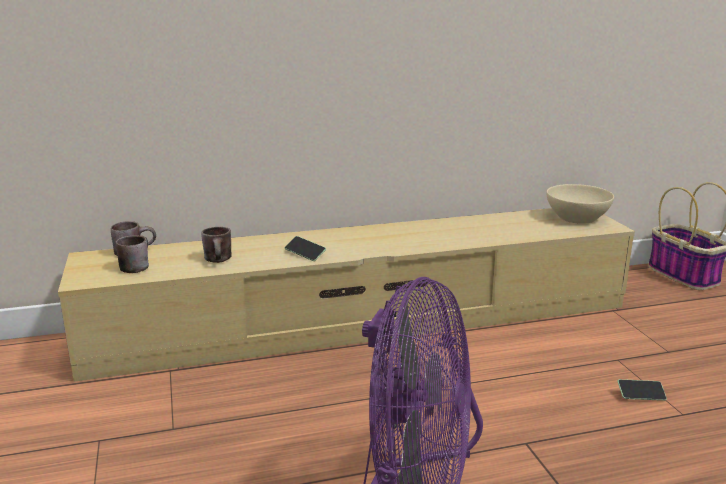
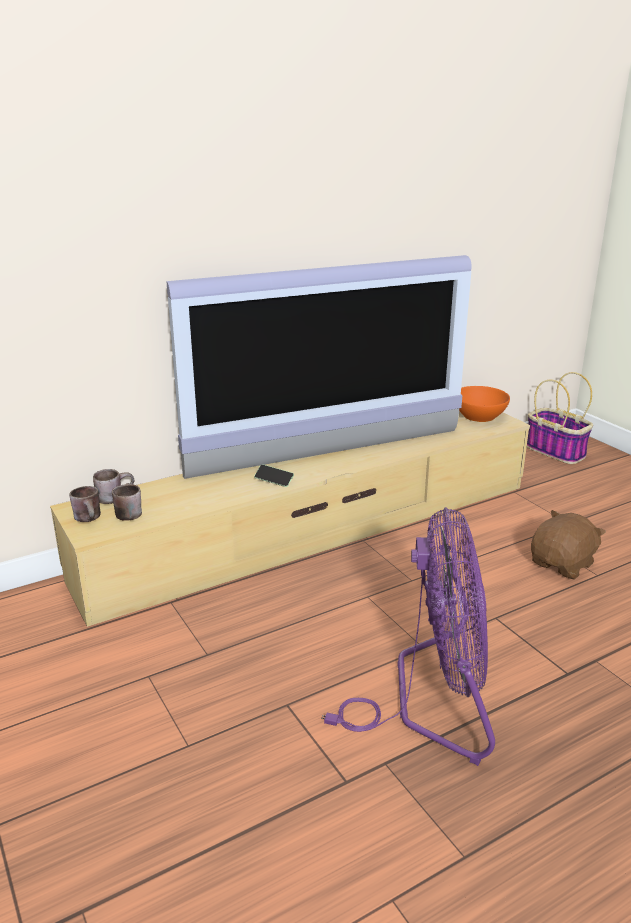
camera: 15 degrees left, 5 degrees up
(220, 260) = (203, 496): brown mug -> brown mug (91, 519)
(381, 236) = (328, 454): none -> television
(577, 217) = (479, 416): beige bowl -> orange bowl
(641, 396) = (563, 564): phone -> brown plush toy

